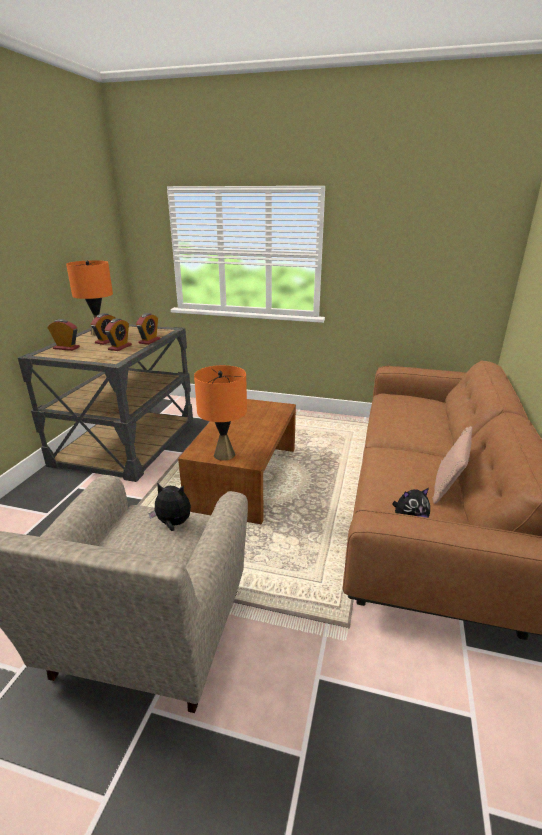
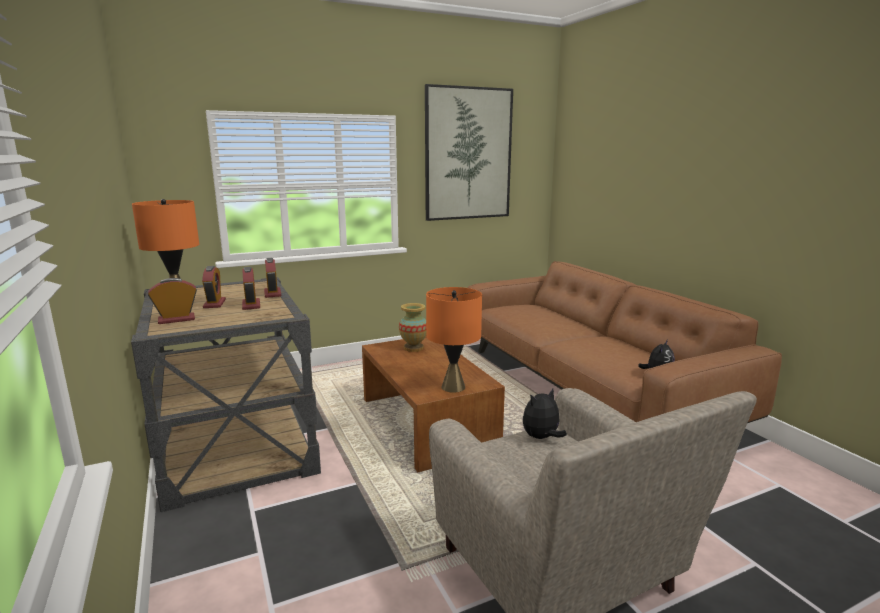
camera: 40 degrees left, 10 degrees down
(259, 411) = (413, 348): none -> vase
(405, 227) = (468, 154): none -> picture
(448, 484) = (634, 348): beige pillow -> none

